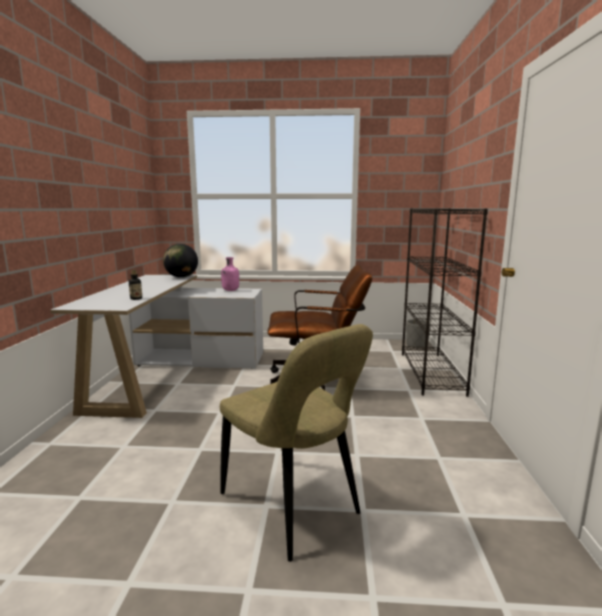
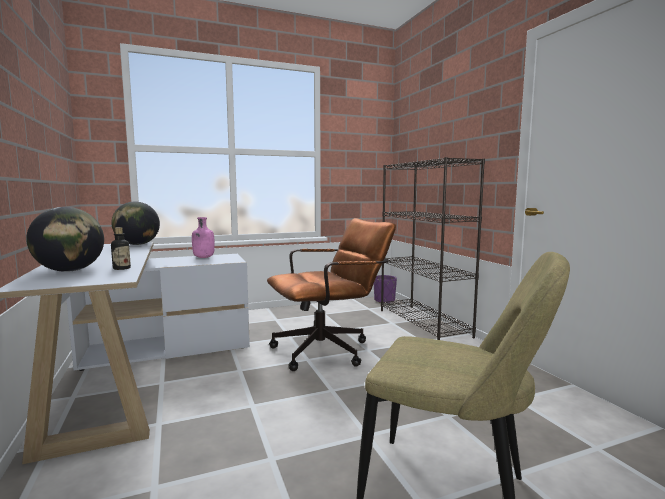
camera: 25 degrees left, 5 degrees down
(107, 297) = (70, 270): none -> globe
(416, 345) = (384, 301): grey planter -> purple planter

